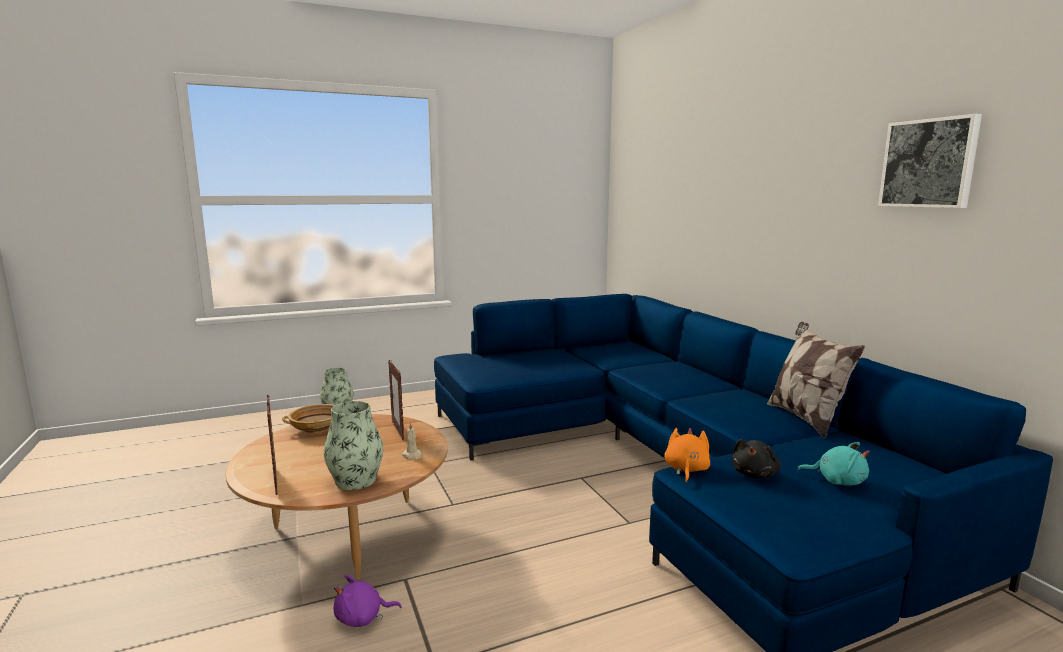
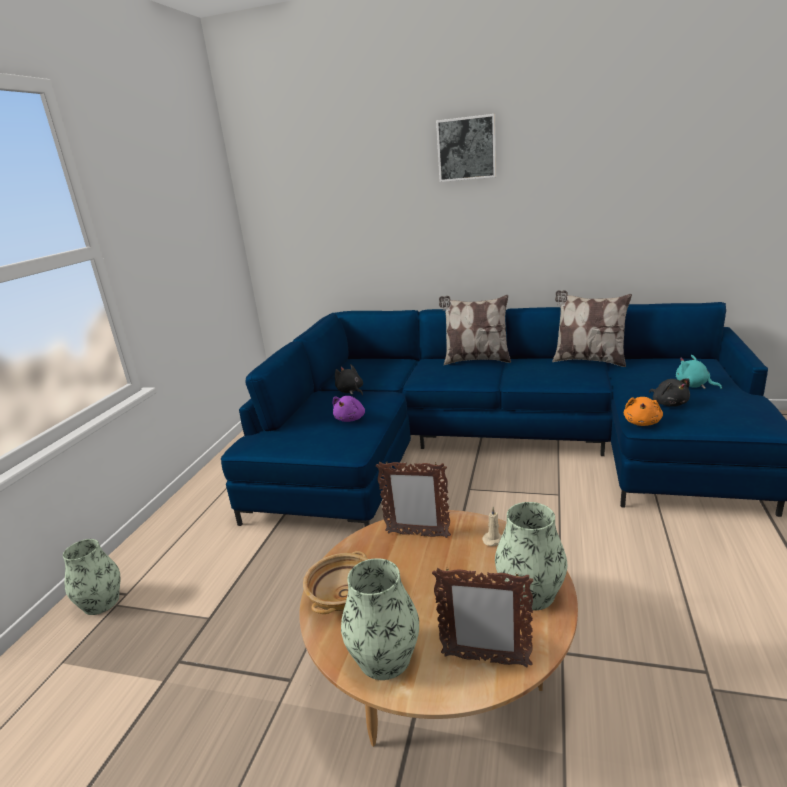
camera: 50 degrees left, 10 degrees up
(266, 453) = (384, 657): none -> vase
(362, 618) = (614, 704): purple plush toy -> purple plush toy (351, 419)
(573, 357) = (350, 391): none -> black plush toy
(686, 470) = (642, 422): orange plush toy -> orange plush toy turned 120 degrees counterclockwise
(708, 376) = (476, 360): none -> pillow
(837, 481) = (693, 385): turquoise plush toy -> turquoise plush toy turned 105 degrees counterclockwise
(929, 163) = (634, 155): picture -> picture (467, 148)

